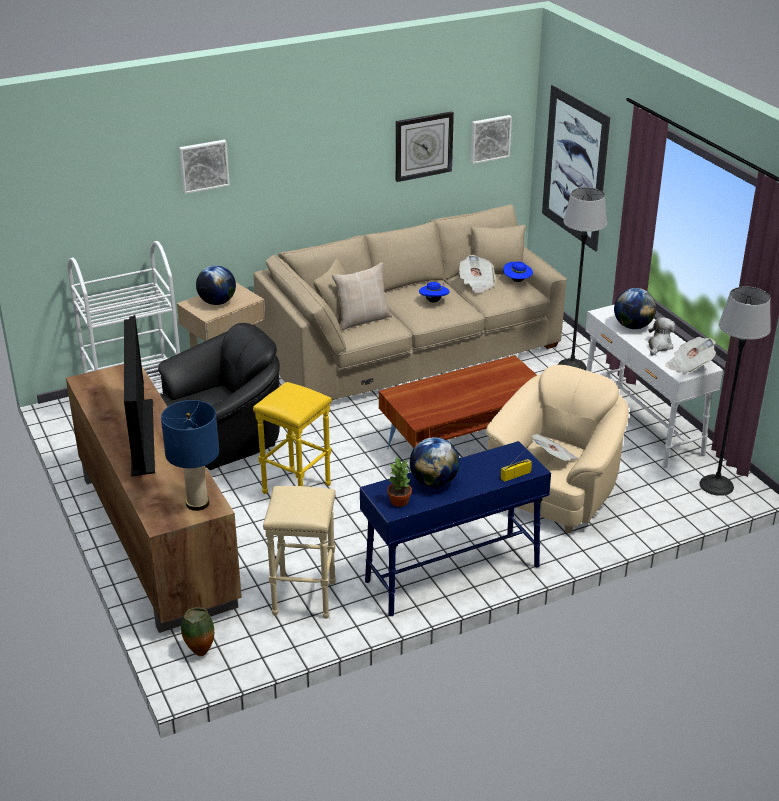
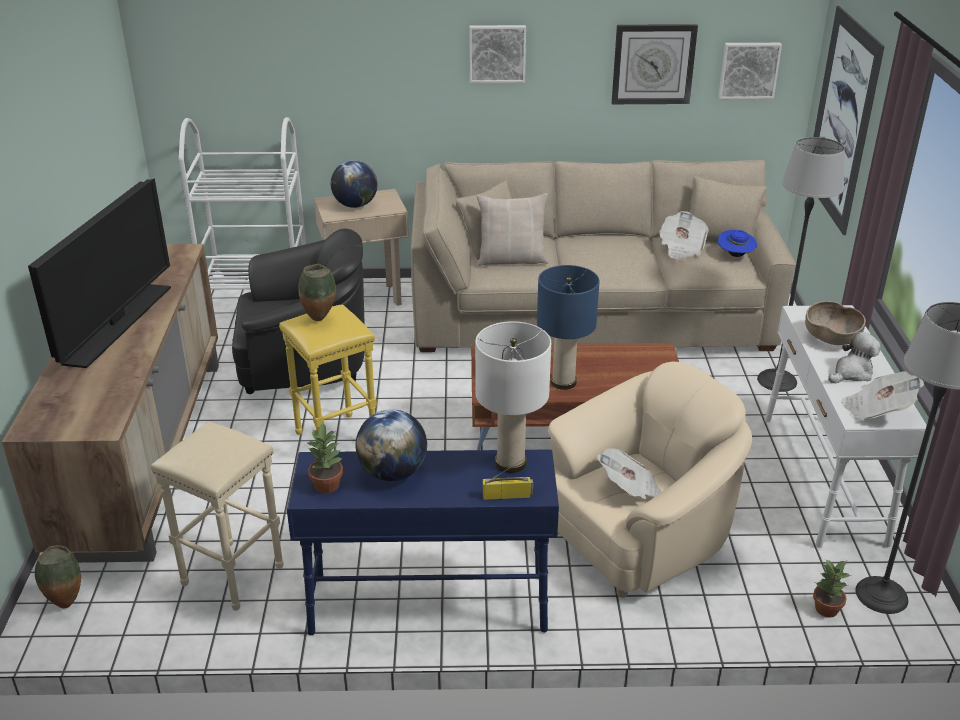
camera: 25 degrees right, 0 degrees up
(197, 503) = (92, 417): blue table lamp -> blue table lamp (563, 382)
(203, 165) = (361, 39): picture -> picture (497, 53)
(287, 395) = (320, 319): none -> vase
(434, 301) = (612, 257): blue hat -> none
(501, 455) = (510, 462): none -> white table lamp
(632, 326) = (831, 338): globe -> brown bowl
(690, 502) = (825, 609): none -> potted plant

